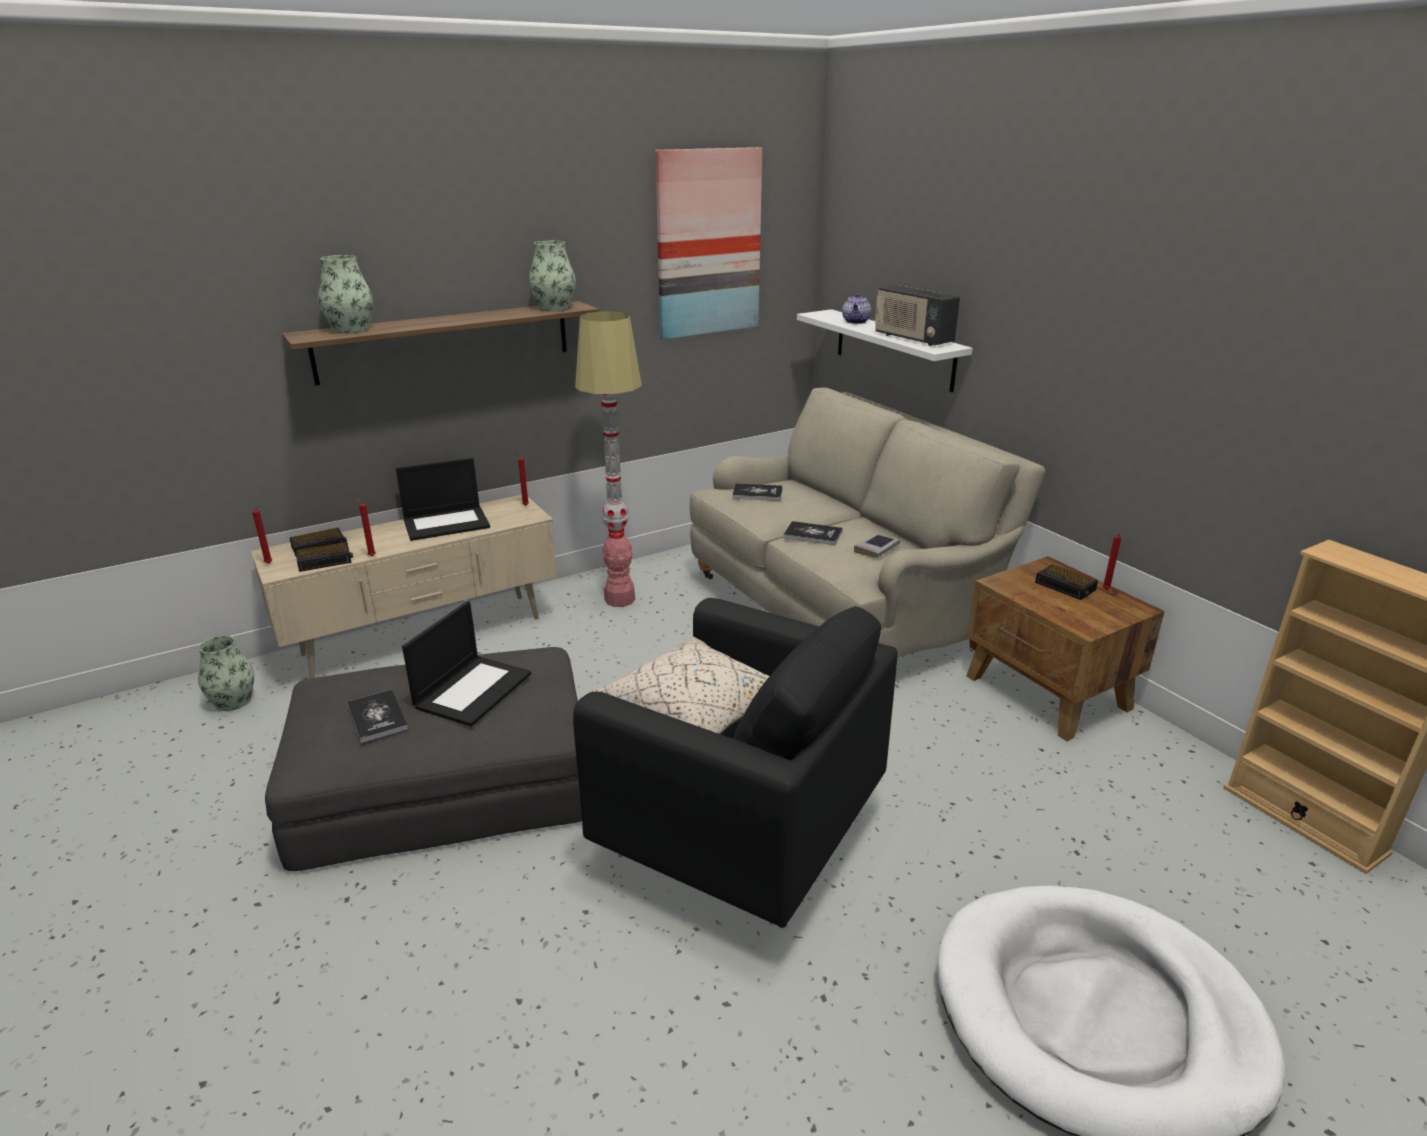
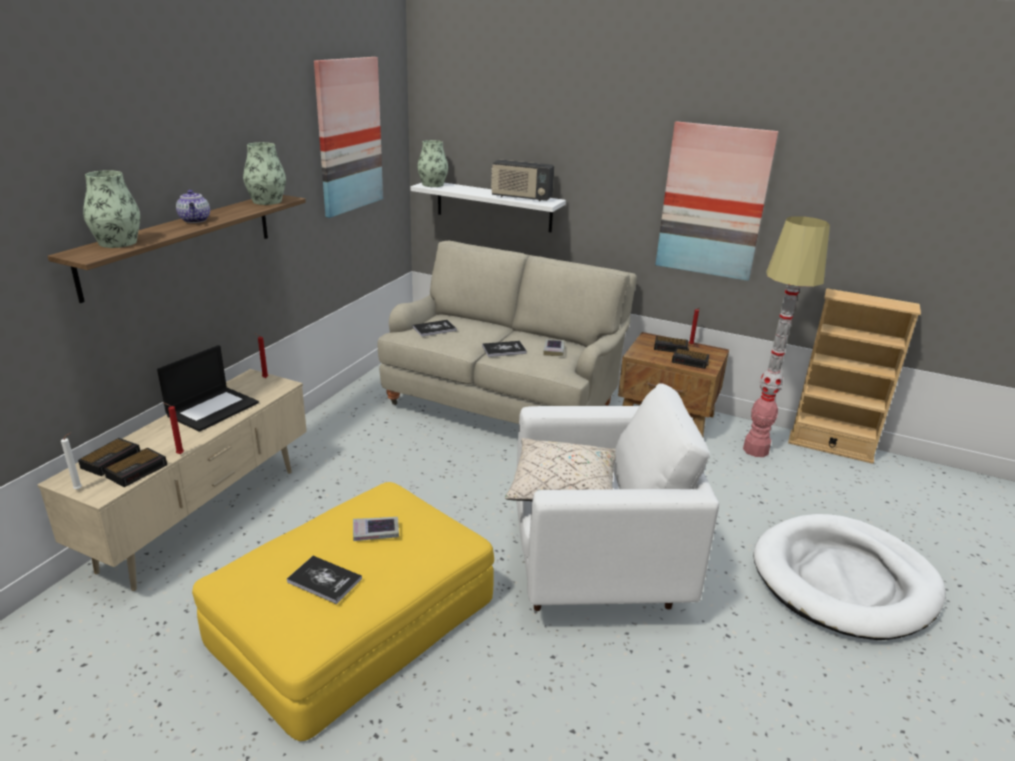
camera: 35 degrees left, 0 degrees up
(233, 701) = (68, 638): vase -> vase (433, 185)
(270, 563) = (79, 489): red candle -> white candle
(444, 779) = (353, 618): grey ottoman -> yellow ottoman
(473, 689) = (376, 532): laptop -> book
(619, 599) = (342, 439): floor lamp -> floor lamp (755, 450)
(739, 840) = (596, 570): black armchair -> white armchair
(856, 322) = (463, 188): teapot -> teapot (195, 220)
(1074, 611) = (690, 361): none -> alarm clock
(1162, 368) = (713, 201): none -> picture

